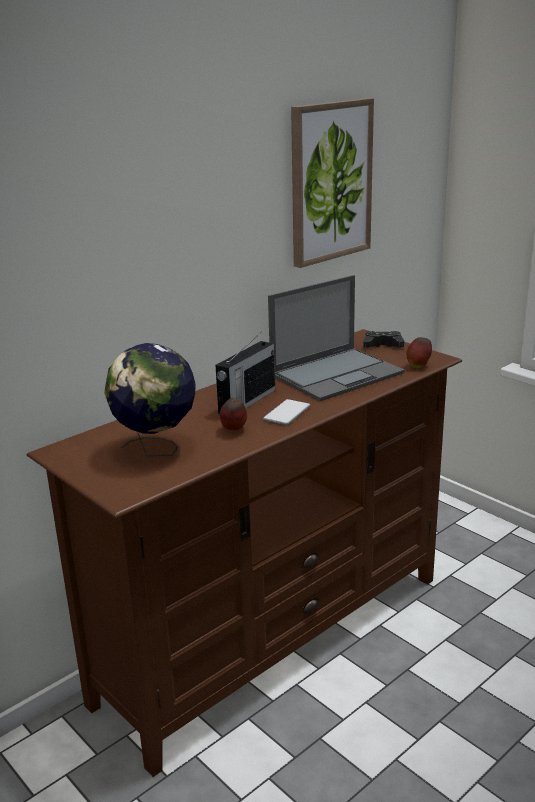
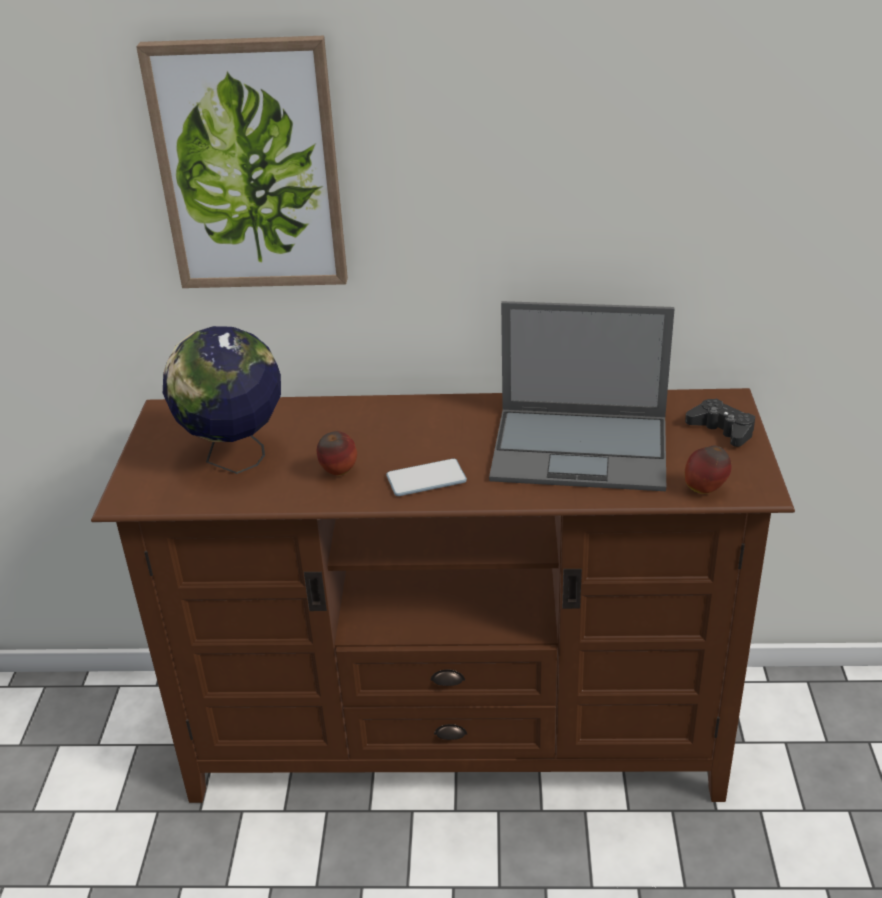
camera: 45 degrees right, 10 degrees up
(246, 402) = (415, 438): radio -> none
(330, 182) = (705, 143): picture -> picture (250, 166)

